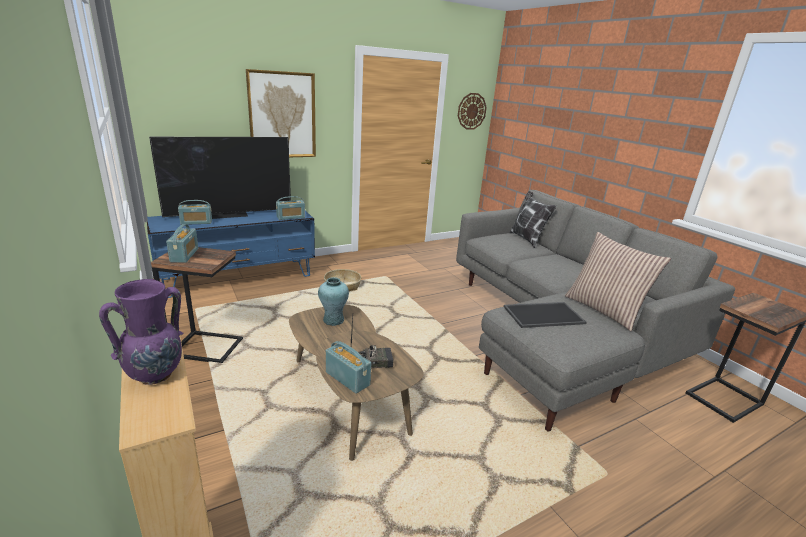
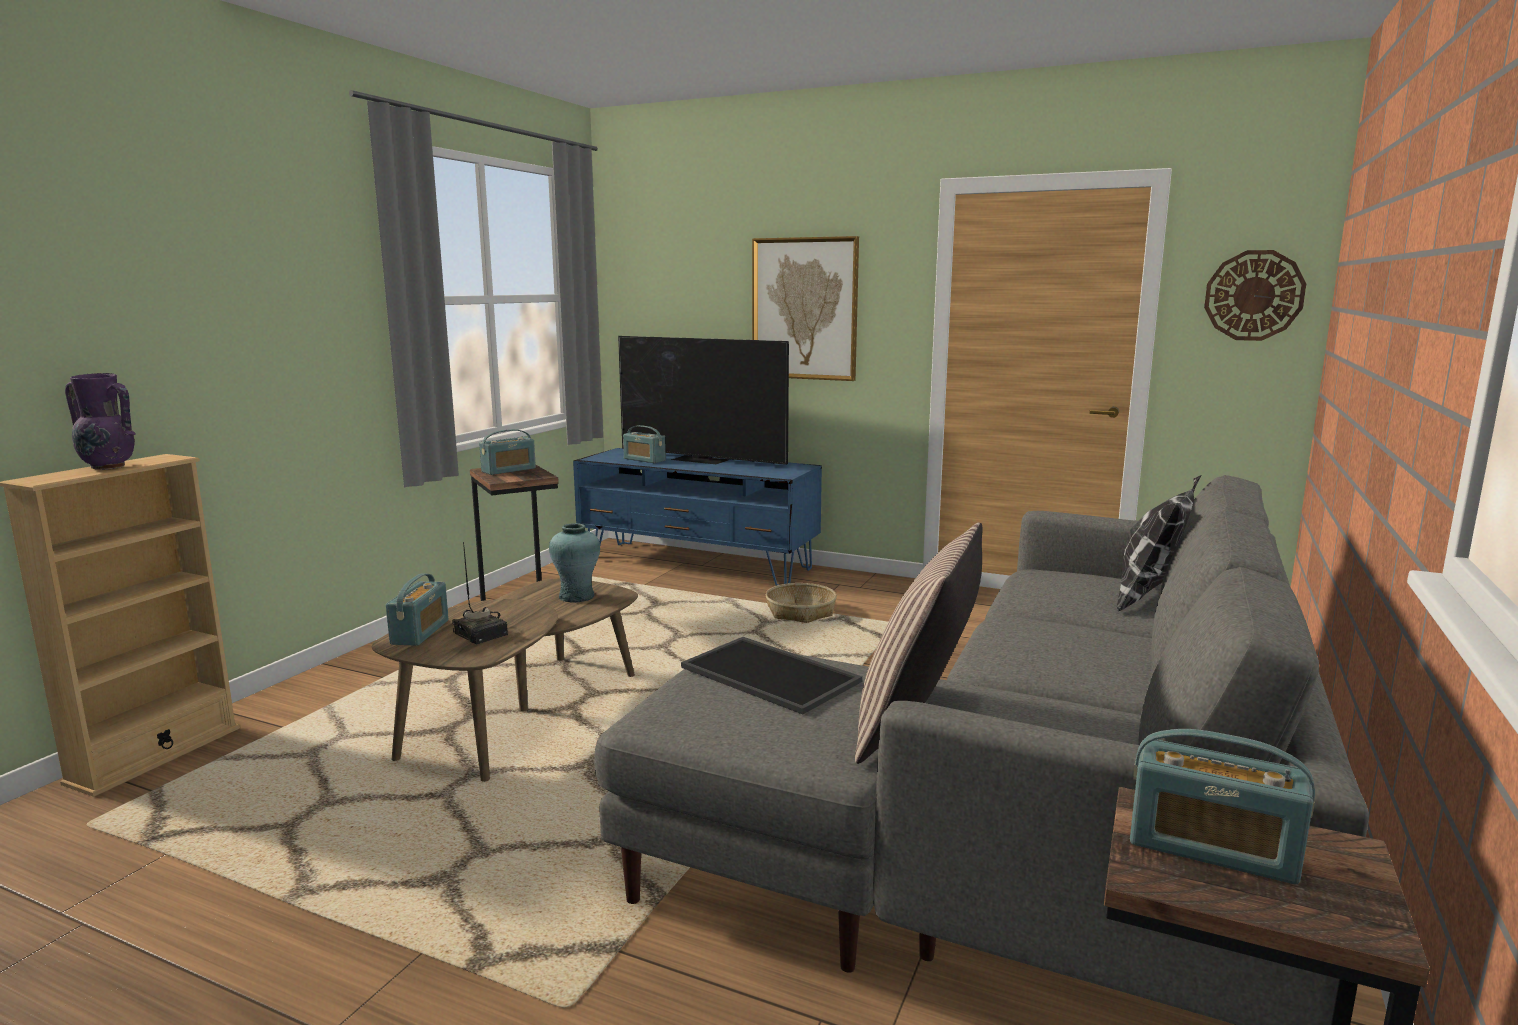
camera: 55 degrees right, 10 degrees down
(291, 217) = (762, 474): radio -> radio (1211, 848)

